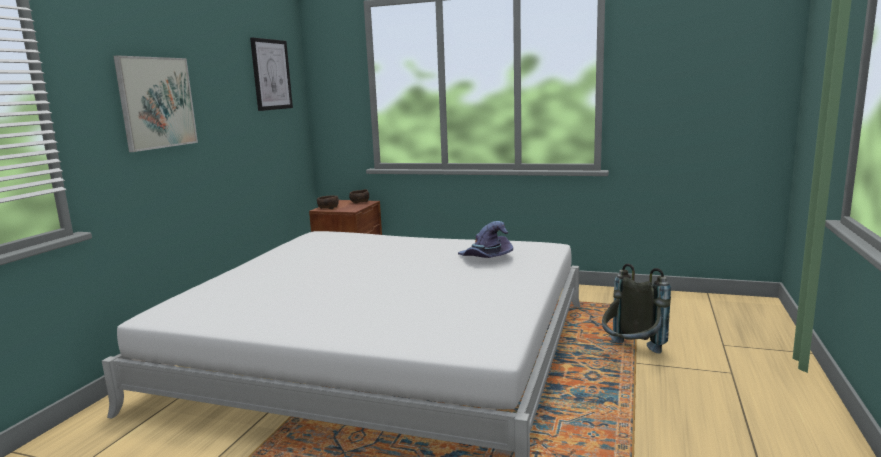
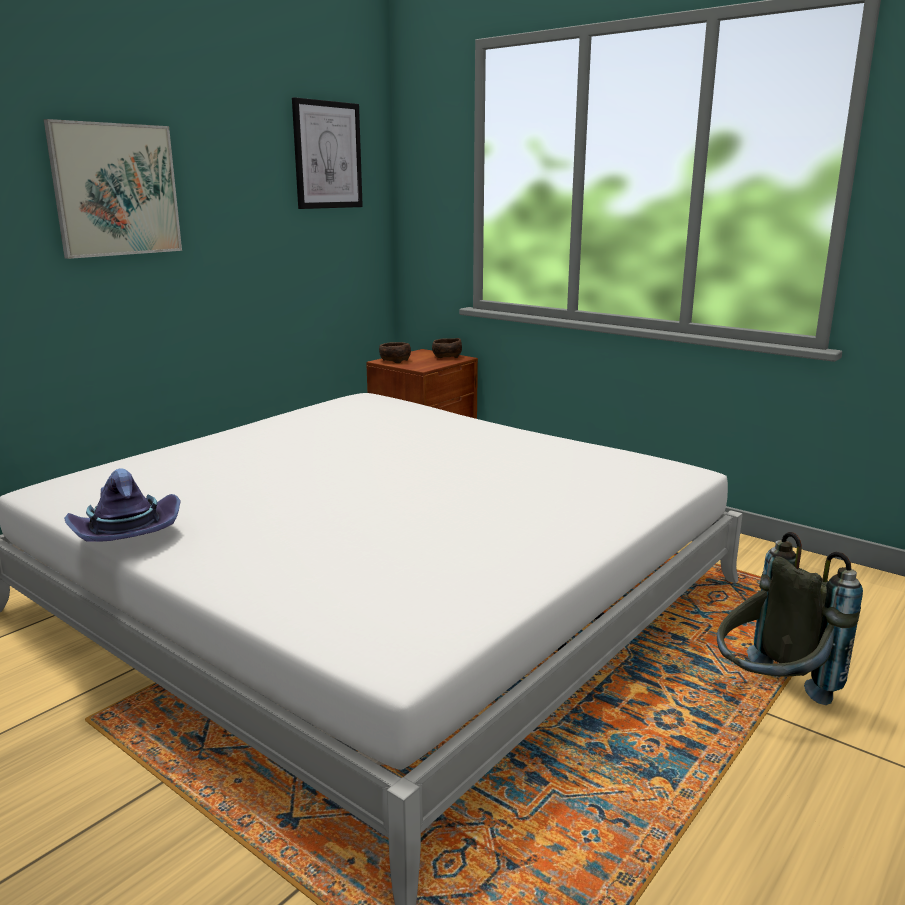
camera: 20 degrees right, 5 degrees up
(485, 258) = (558, 478): purple hat -> purple hat (125, 536)

